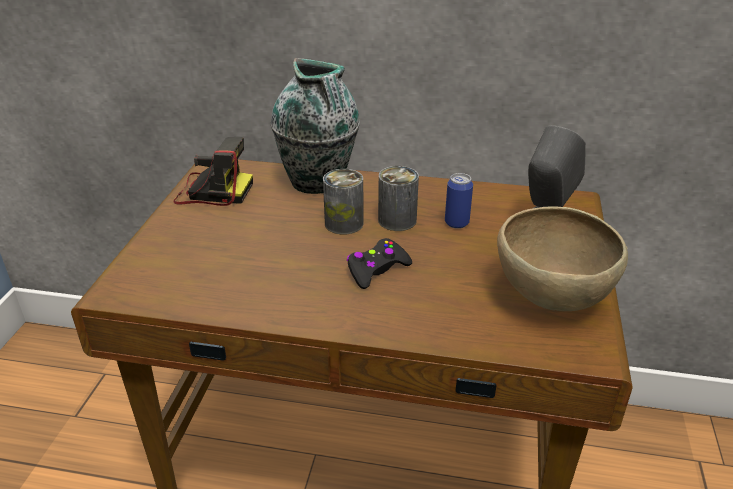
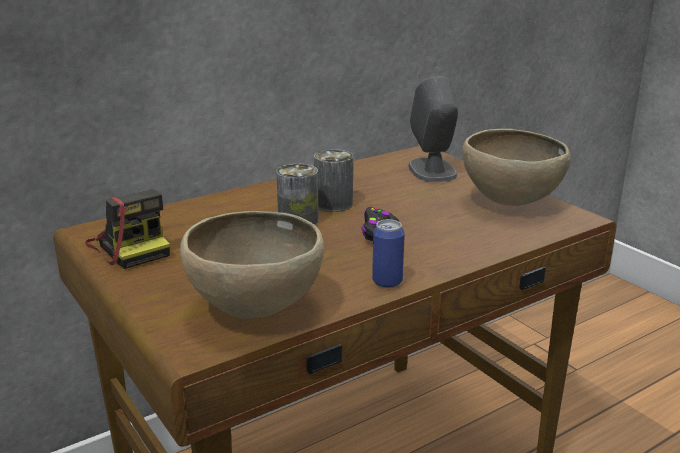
camera: 45 degrees left, 10 degrees down
(187, 286) = (256, 311): none -> brown bowl
(212, 191) = (131, 247): camera -> camera turned 90 degrees clockwise
(318, 182) = (220, 206): vase -> none
(456, 223) = (377, 190): can -> can (387, 282)

